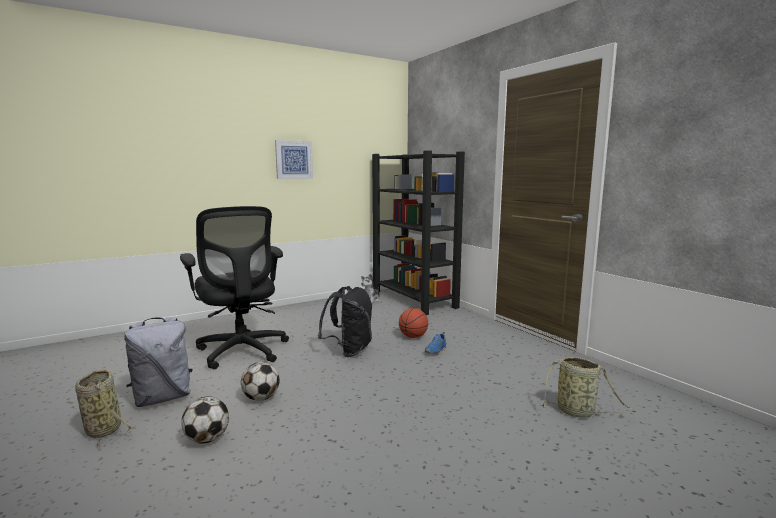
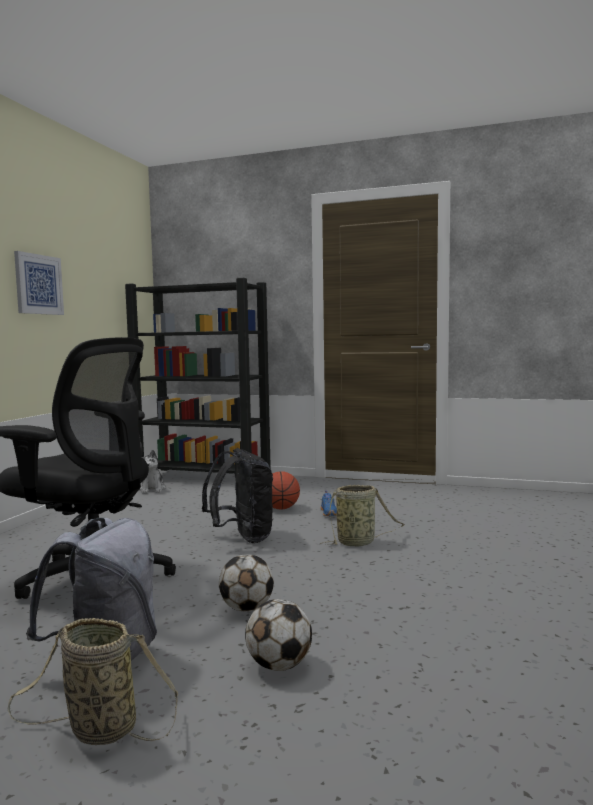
camera: 40 degrees left, 5 degrees down
(578, 412) = (518, 520): basket -> basket (358, 542)

